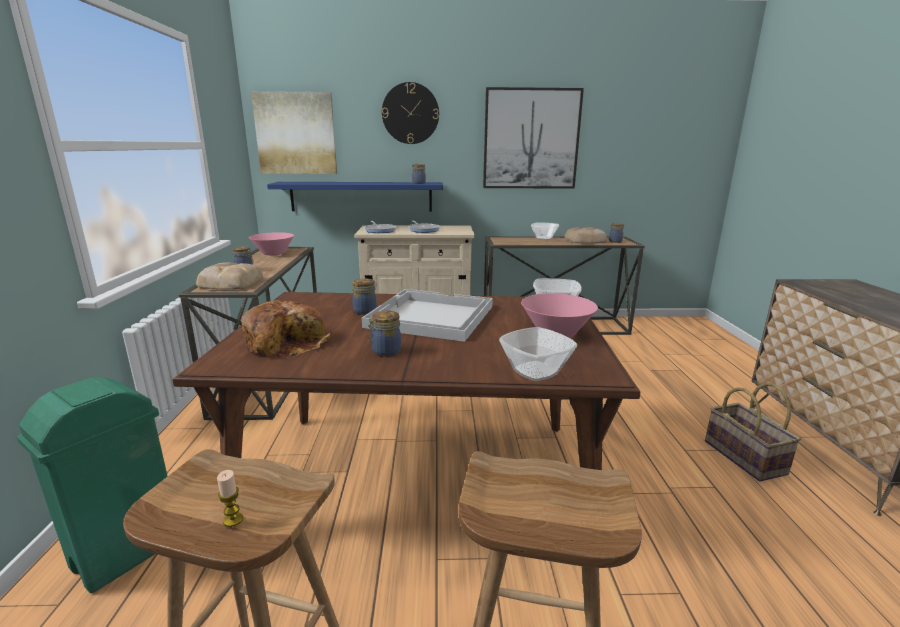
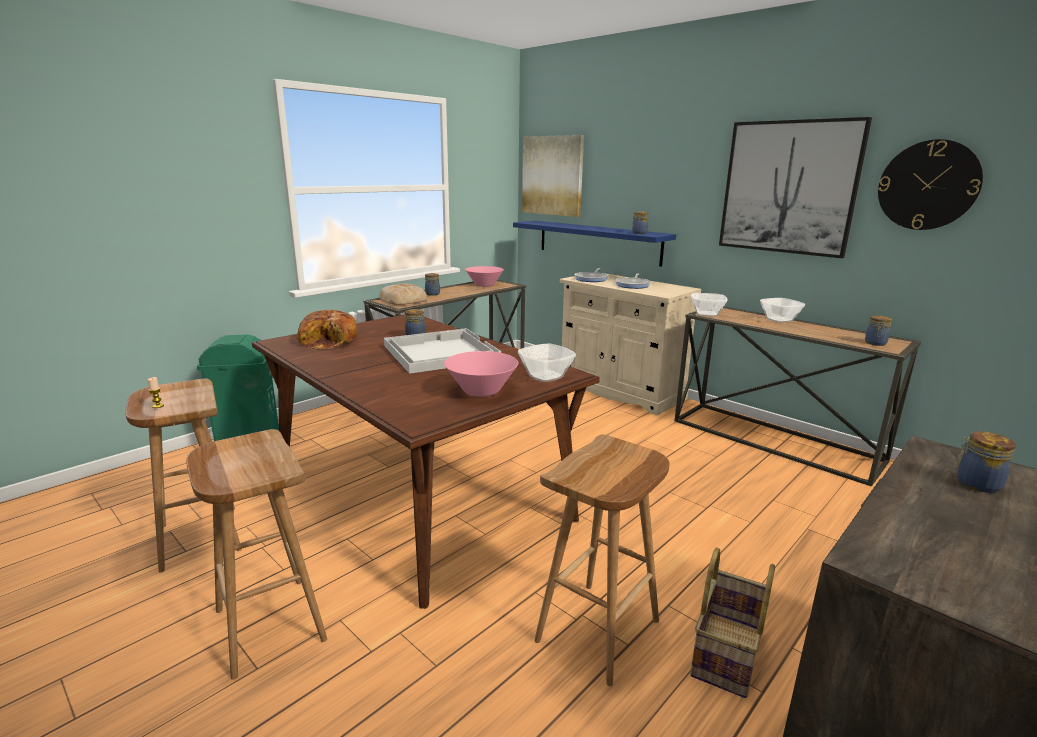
camera: 45 degrees right, 0 degrees up
(385, 351) = (354, 362): jar -> jar (976, 484)
(410, 113) = (652, 155): wall clock -> wall clock (928, 185)
(534, 371) = (387, 403): bowl -> bowl (706, 314)
(586, 240) = (830, 333): bread -> none
(693, 491) = (598, 632): none -> brown stool

